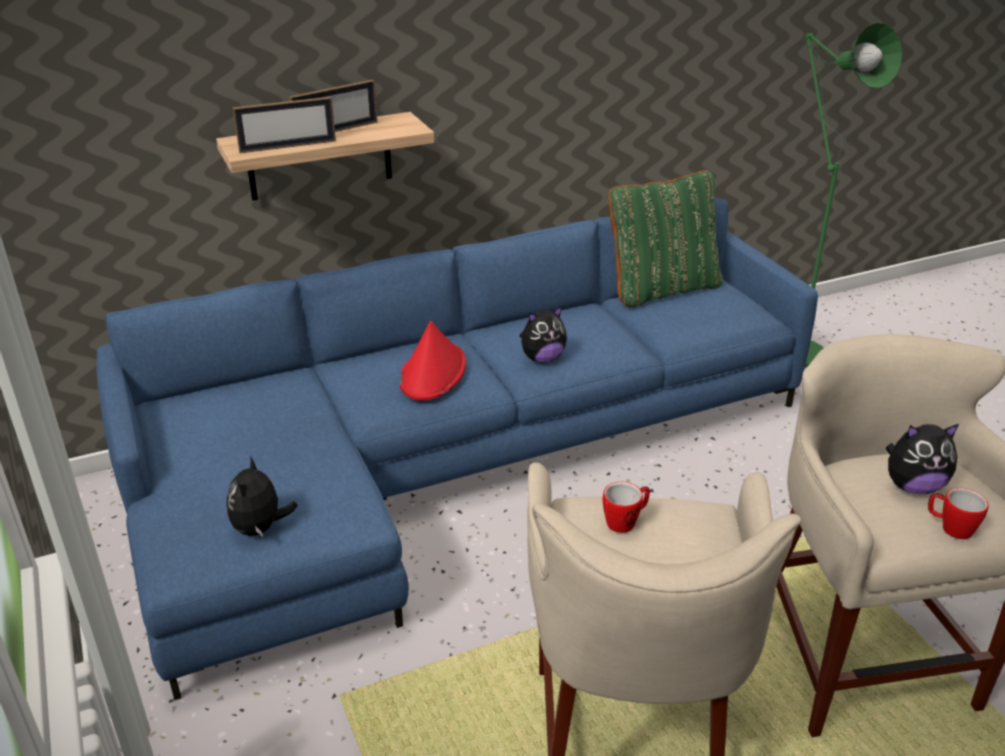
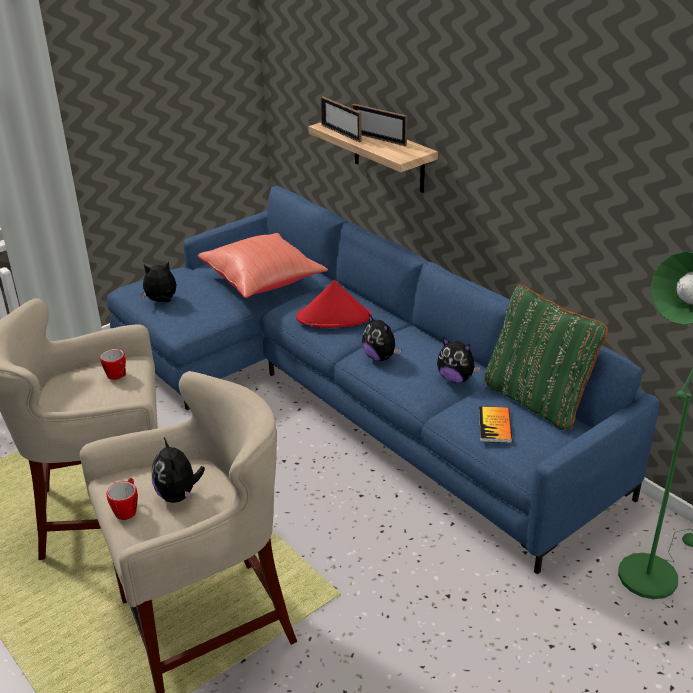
camera: 75 degrees right, 0 degrees up
(281, 418) = (263, 281): none -> red pillow
(606, 322) = (456, 379): none -> plush toy
(703, 316) = (495, 426): none -> book

